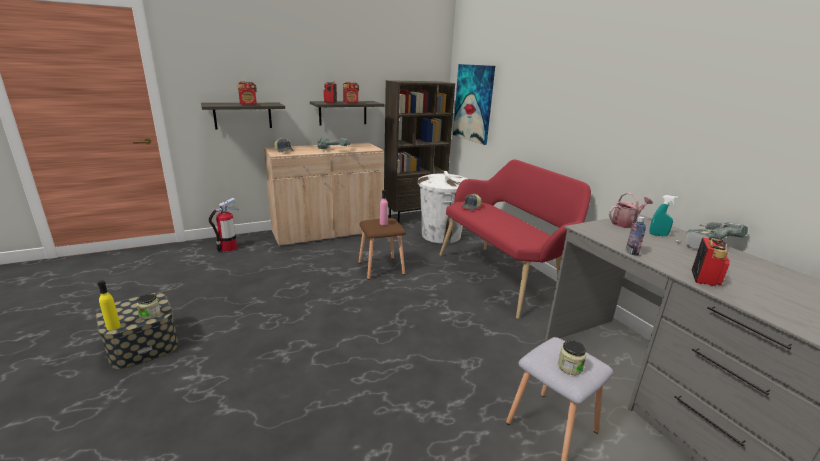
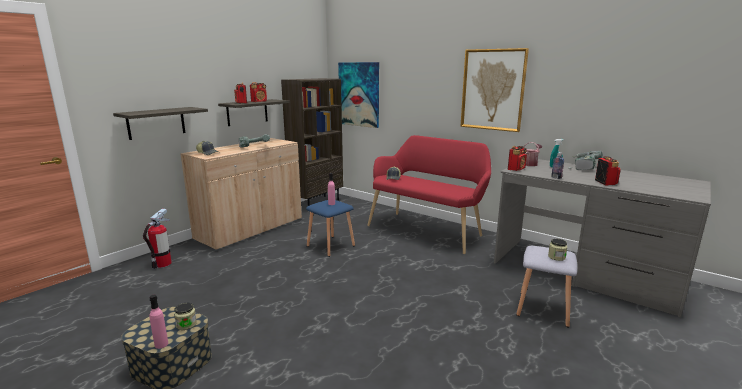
camera: 25 degrees left, 5 degrees down
(113, 327) = (161, 344): yellow bottle -> pink bottle
(248, 104) = (169, 110): radio -> radio (516, 169)
(381, 268) = (331, 245): brown stool -> blue stool
(441, 235) = (353, 211): white trash can -> none
(611, 112) = (493, 90): none -> picture

